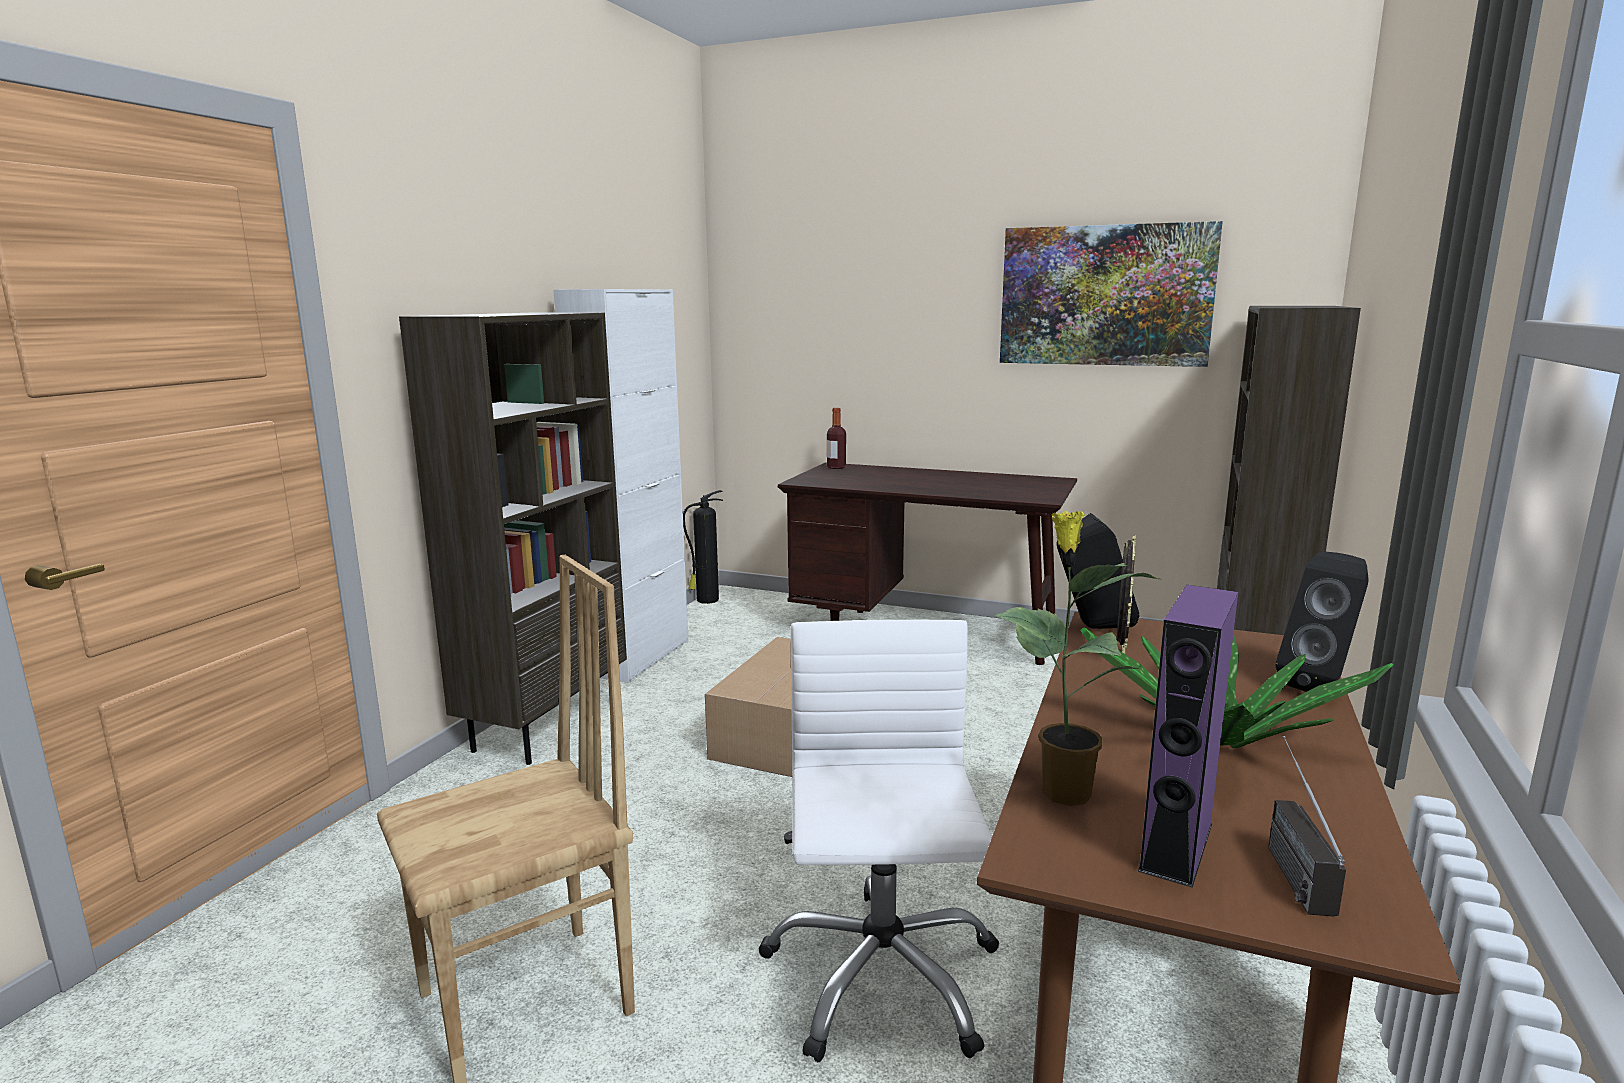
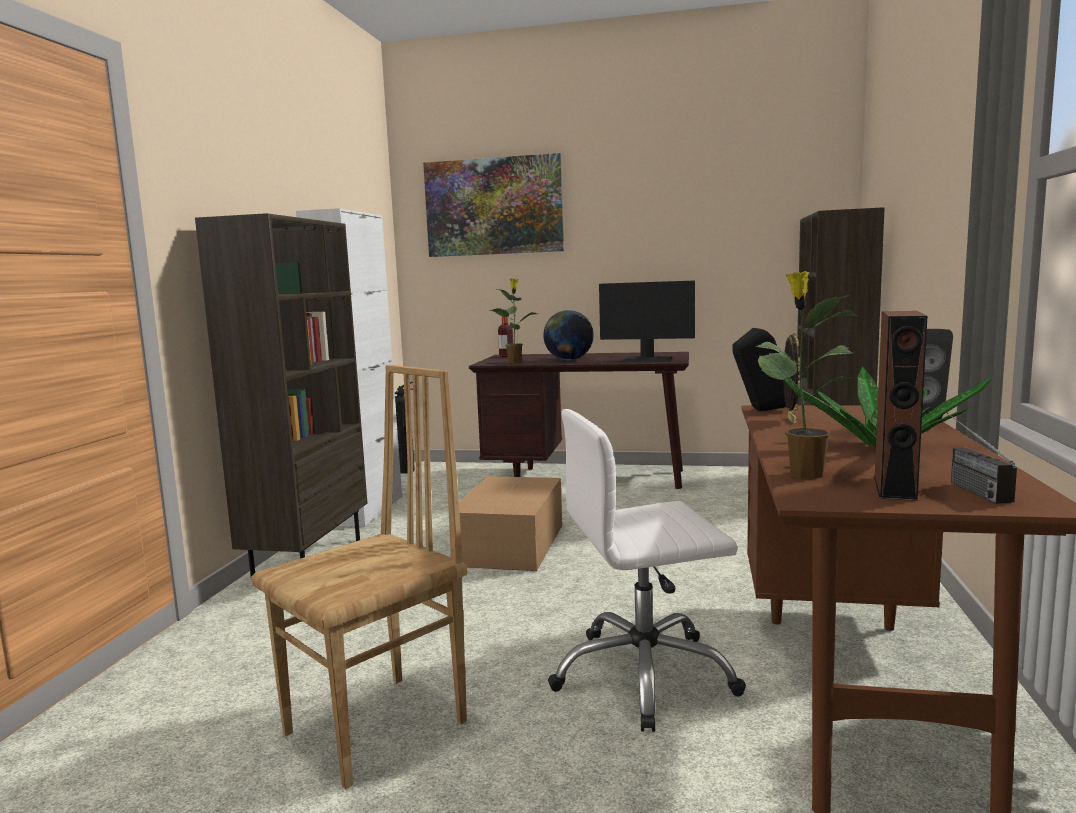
camera: 10 degrees left, 5 degrees down
(839, 481) = (515, 362): none -> potted plant
(880, 976) = (644, 676): white office chair -> white office chair turned 90 degrees counterclockwise
(908, 483) = (568, 360): none -> globe
(1009, 492) = (646, 360): none -> monitor
(1105, 296) = (699, 217): picture -> picture (494, 206)
(1176, 846) = (894, 487): purple speaker -> brown speaker

